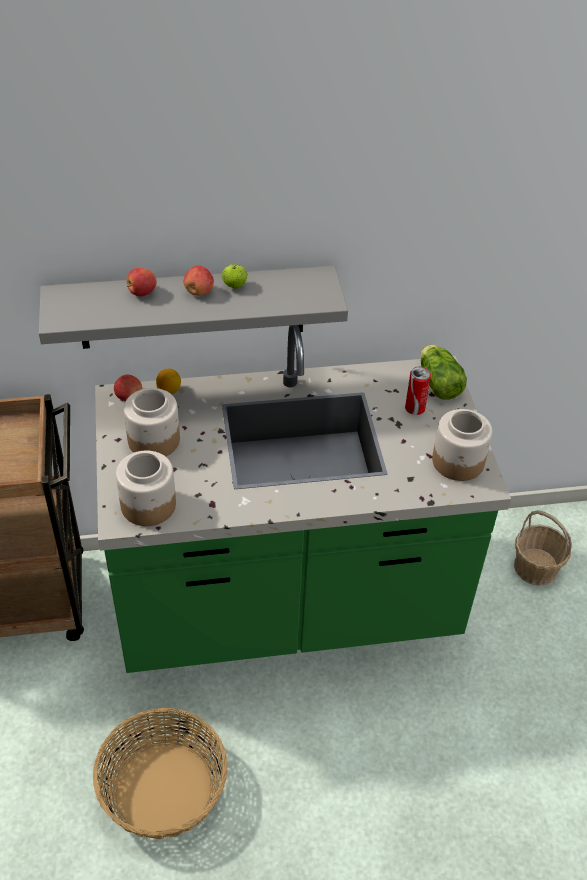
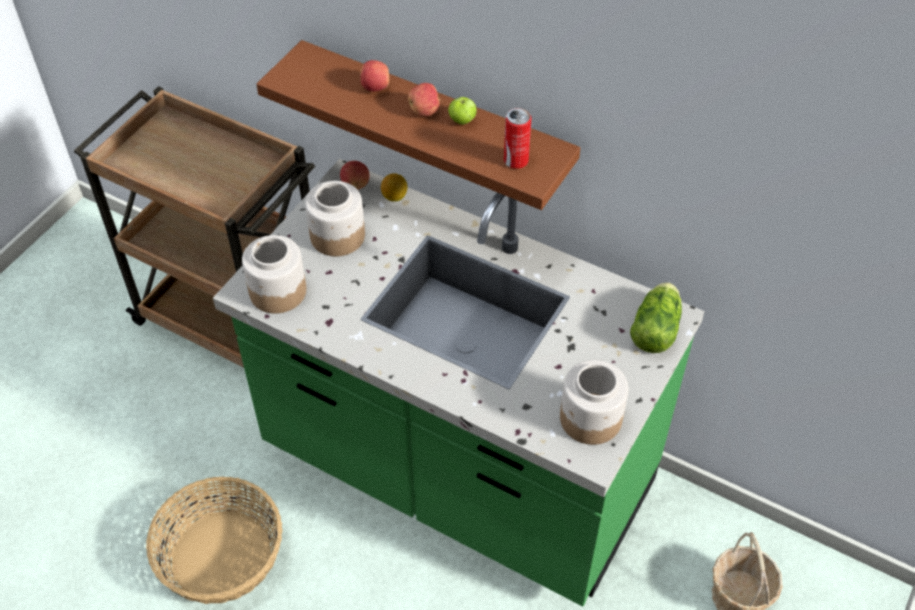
camera: 40 degrees right, 5 degrees up
(192, 307) = (435, 124): grey shelf -> brown shelf
(414, 408) = (603, 341): can -> can (516, 161)

